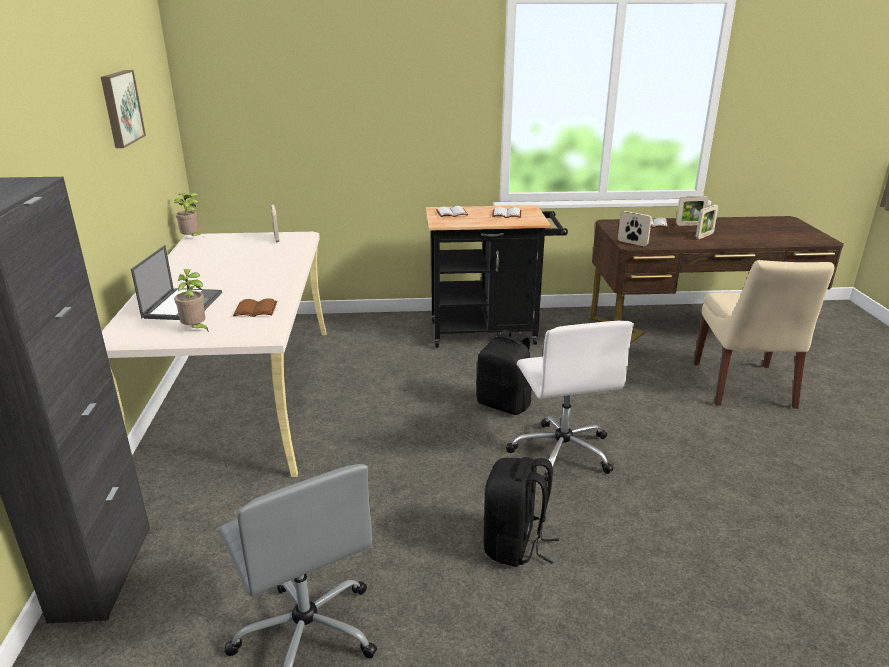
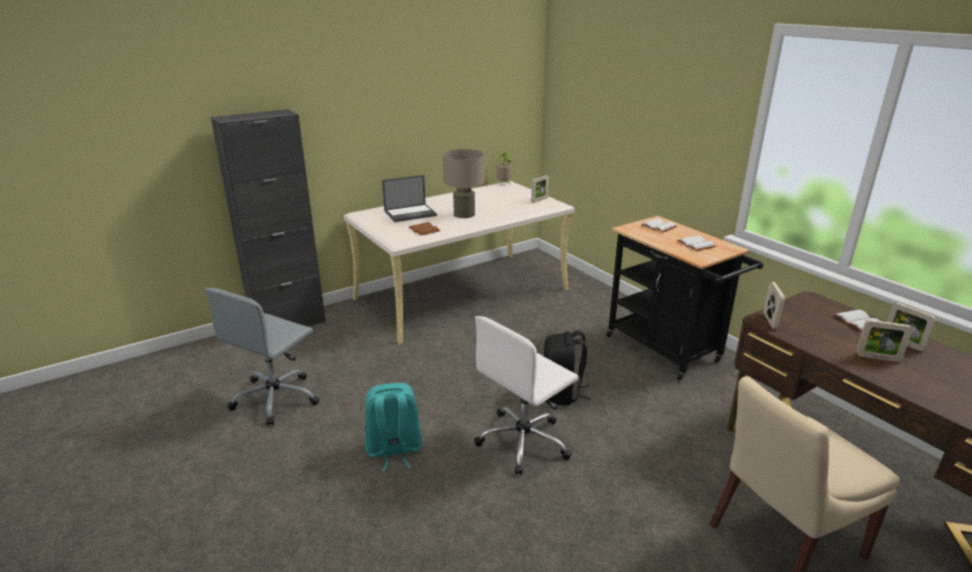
camera: 60 degrees right, 0 degrees up
(120, 108) = (450, 86): picture -> none
(196, 329) = (384, 226): potted plant -> none
(247, 279) = (464, 214): none -> beige table lamp
(515, 545) = (393, 450): black backpack -> turquoise backpack

